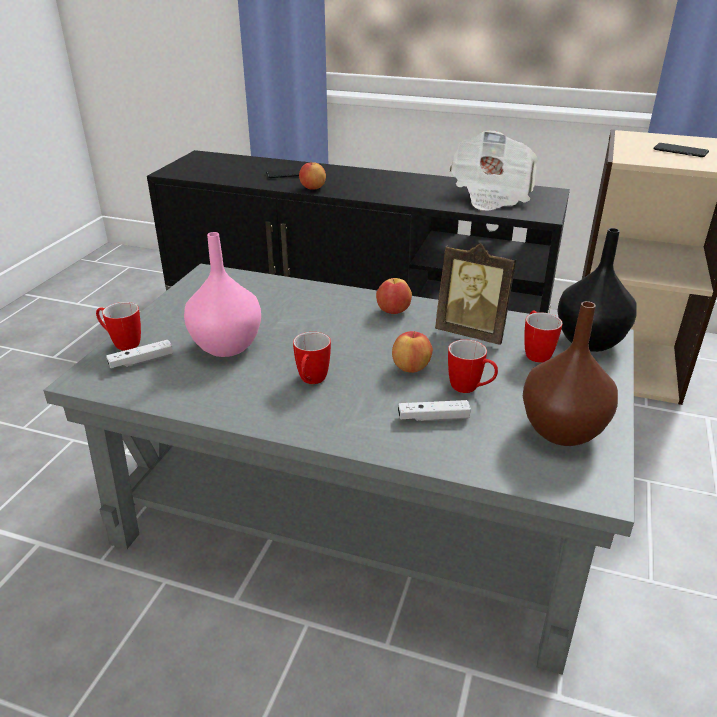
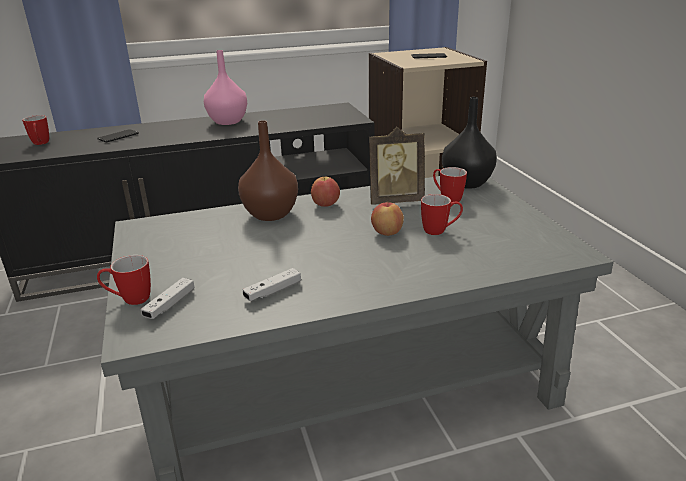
camera: 35 degrees left, 5 degrees down
(227, 347) = (232, 268): pink vase -> pink vase (228, 122)
(311, 382) = (333, 265): mug -> mug (41, 144)
(312, 188) = (158, 141): apple -> none
(433, 418) = (442, 254): white game controller -> white game controller (273, 291)
(490, 195) = (303, 116): newspaper -> none
(563, 430) = (519, 232): brown vase -> brown vase (271, 214)

